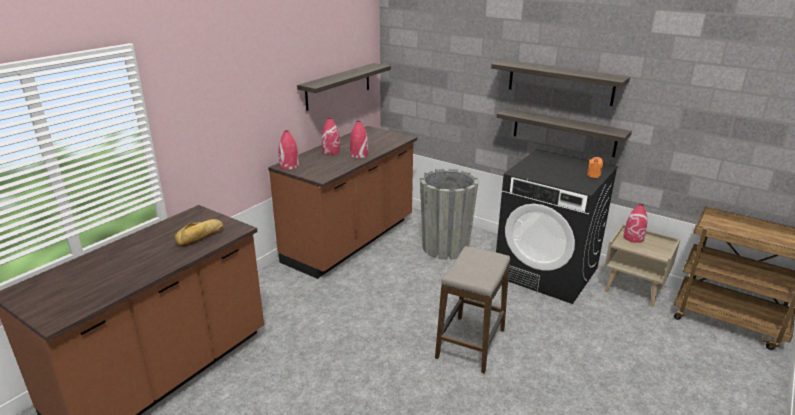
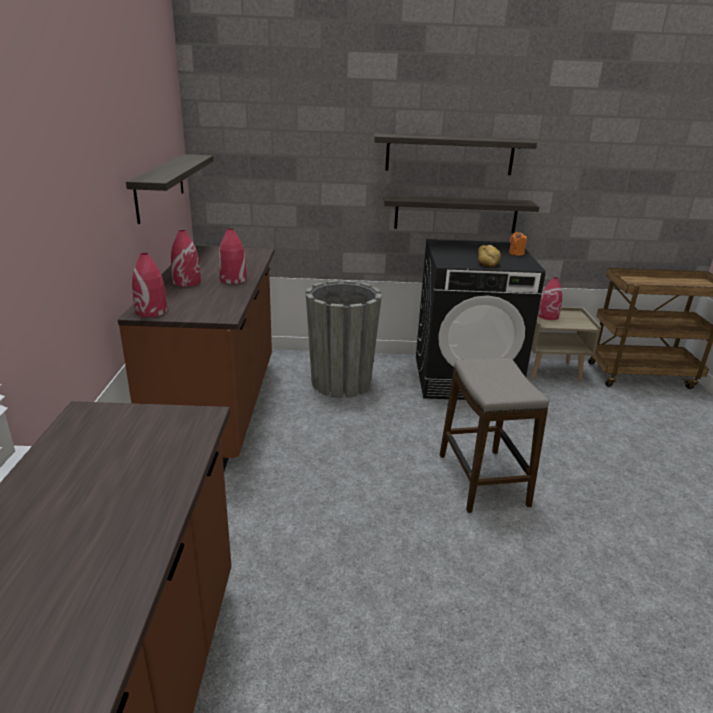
camera: 35 degrees left, 0 degrees up
(201, 236) = (153, 449): bread -> bread (487, 260)

